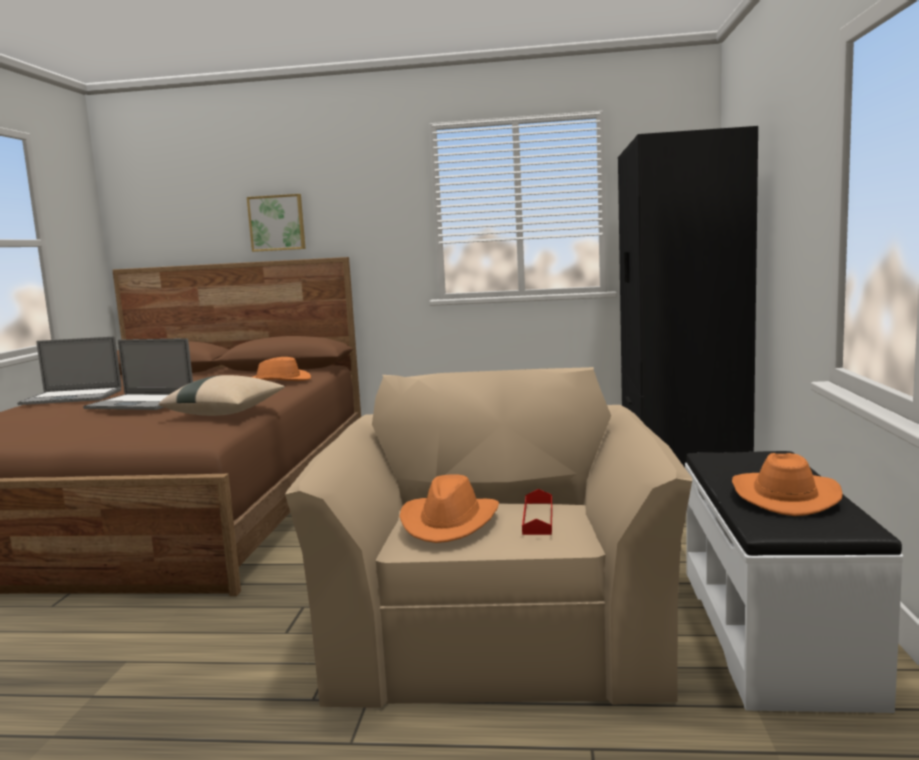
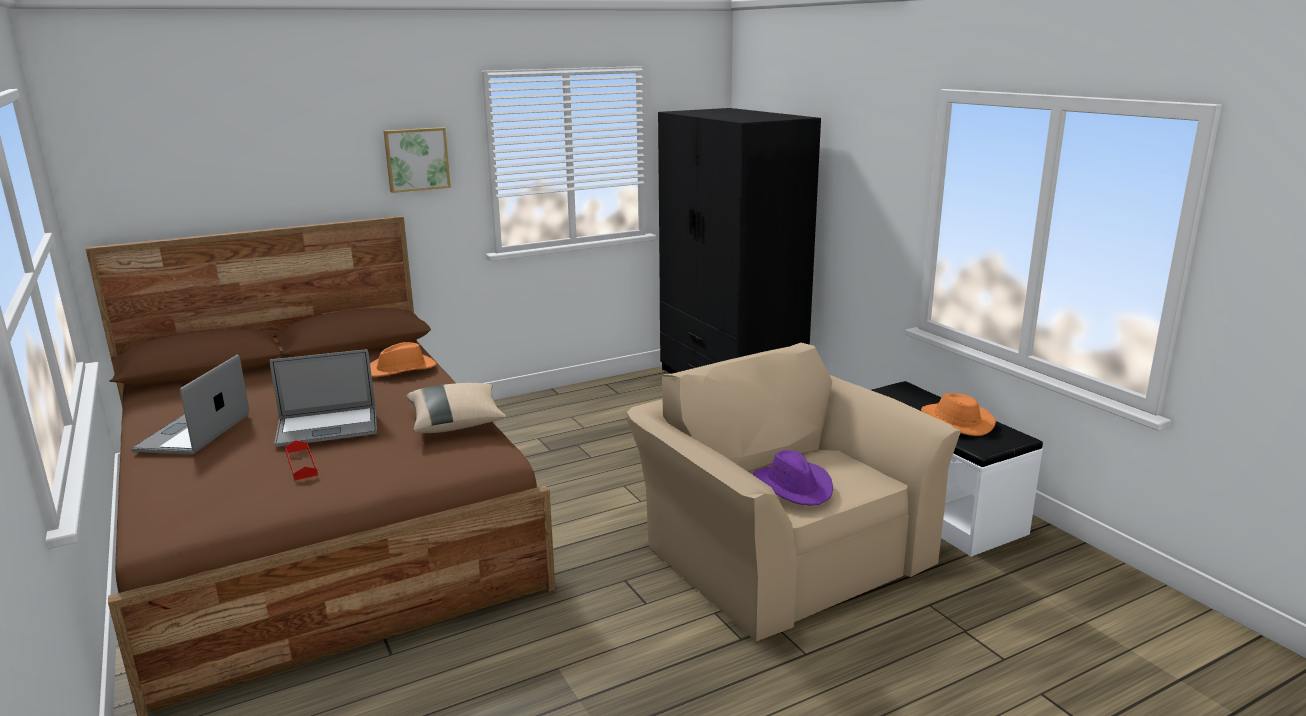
camera: 35 degrees left, 10 degrees up
(71, 397) = (194, 432): laptop -> laptop turned 135 degrees clockwise
(277, 223) = (311, 179): picture -> picture (416, 159)
(450, 522) = (793, 486): orange hat -> purple hat
(538, 518) = (838, 469): red tray -> red tray (301, 464)

